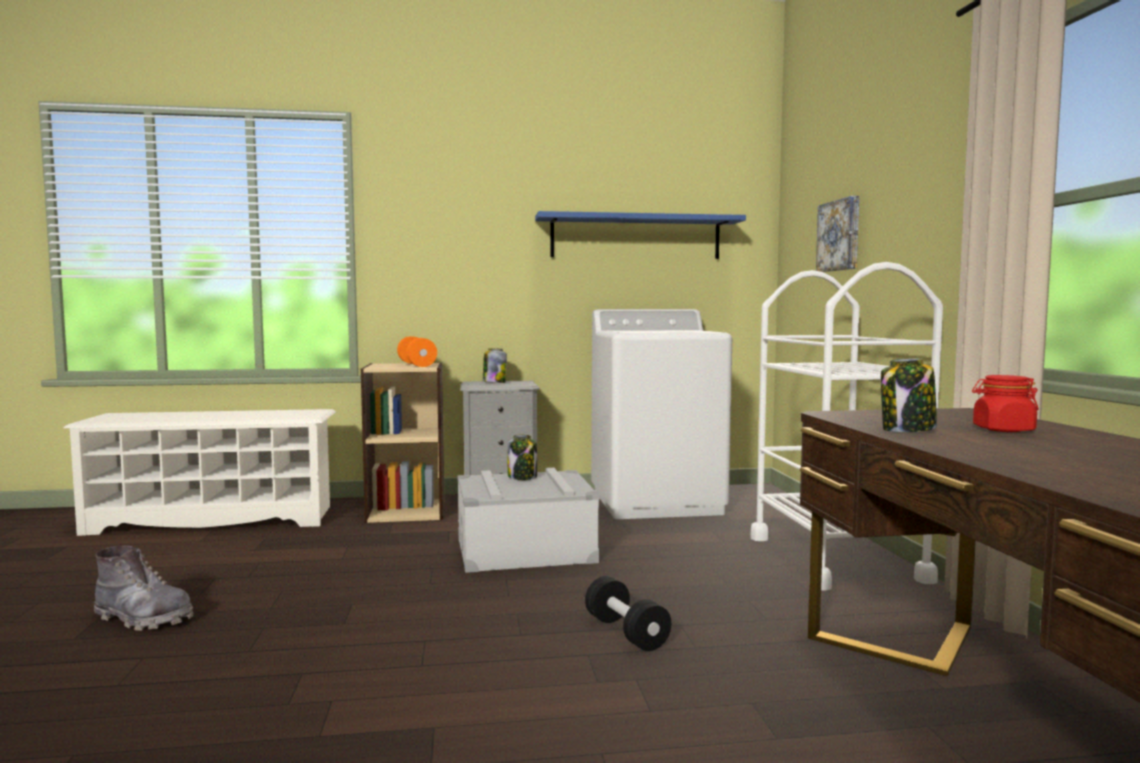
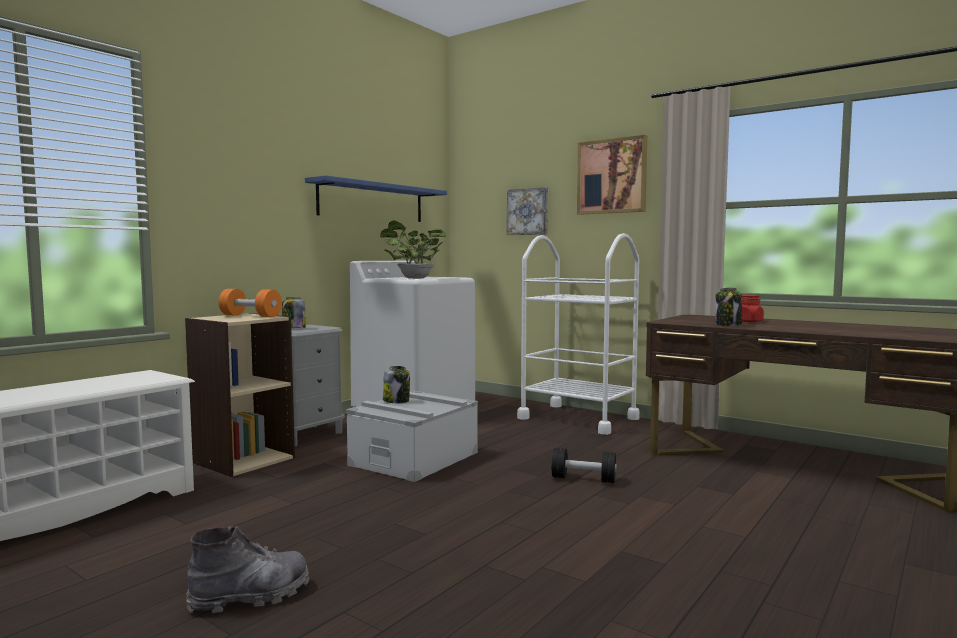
camera: 45 degrees left, 0 degrees up
(644, 331) = (413, 278): none -> potted plant
(925, 166) = (612, 176): none -> picture

